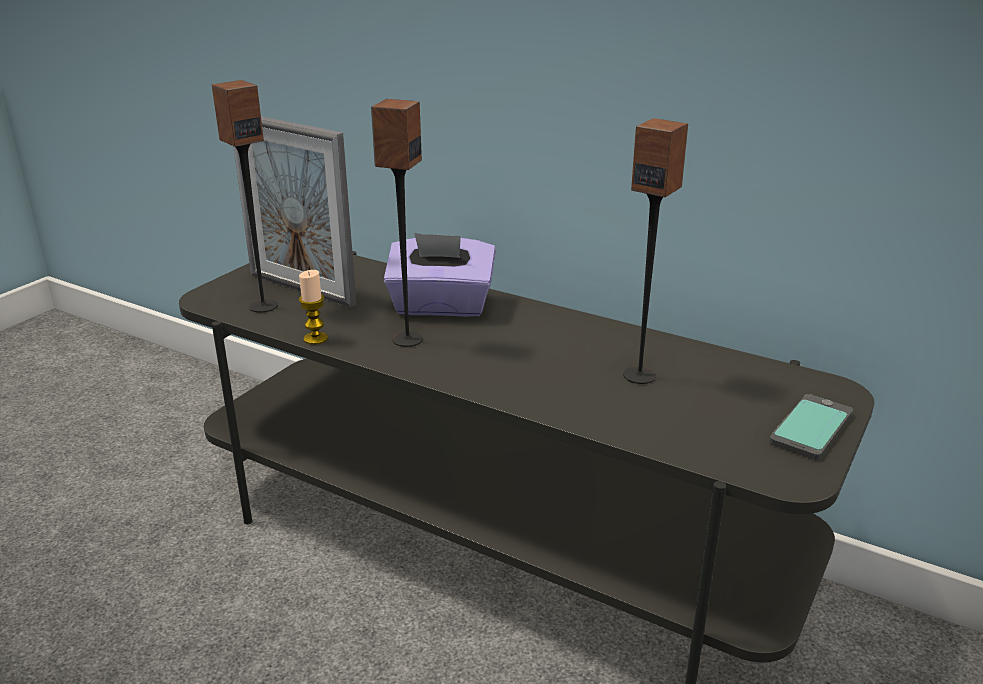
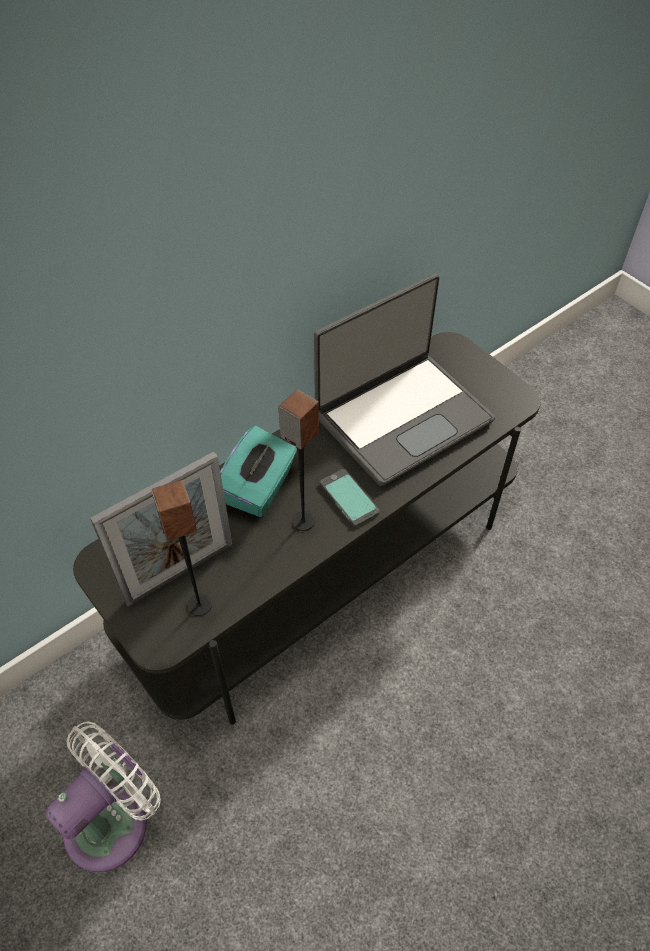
camera: 70 degrees left, 25 degrees up
(123, 472) = (114, 820): none -> white fan
(315, 339) = (276, 577): candle -> none
(441, 306) = (259, 488): purple tissue box -> turquoise tissue box
(640, 375) = (402, 417): speaker -> laptop
(810, 428) = (481, 372): phone -> phone (349, 498)

